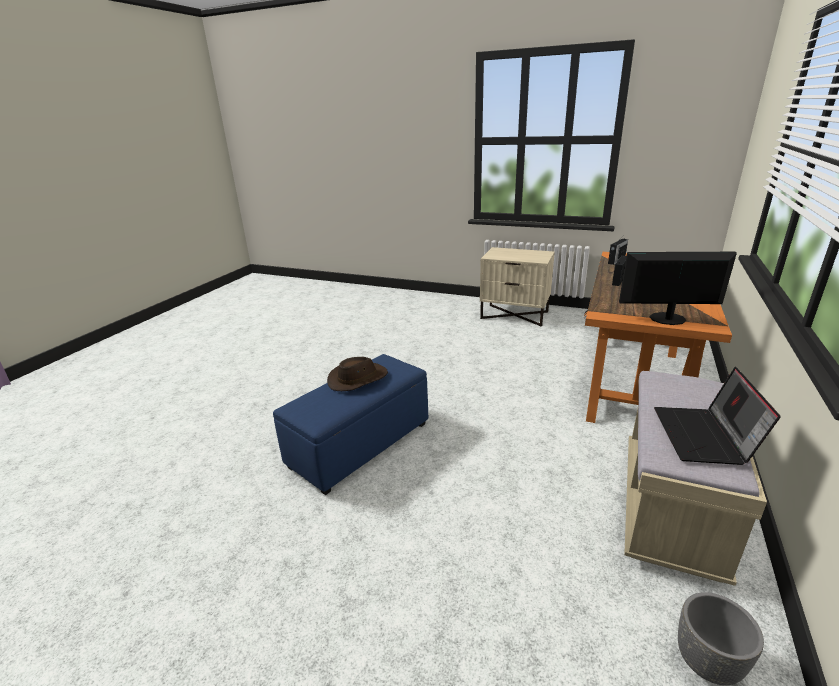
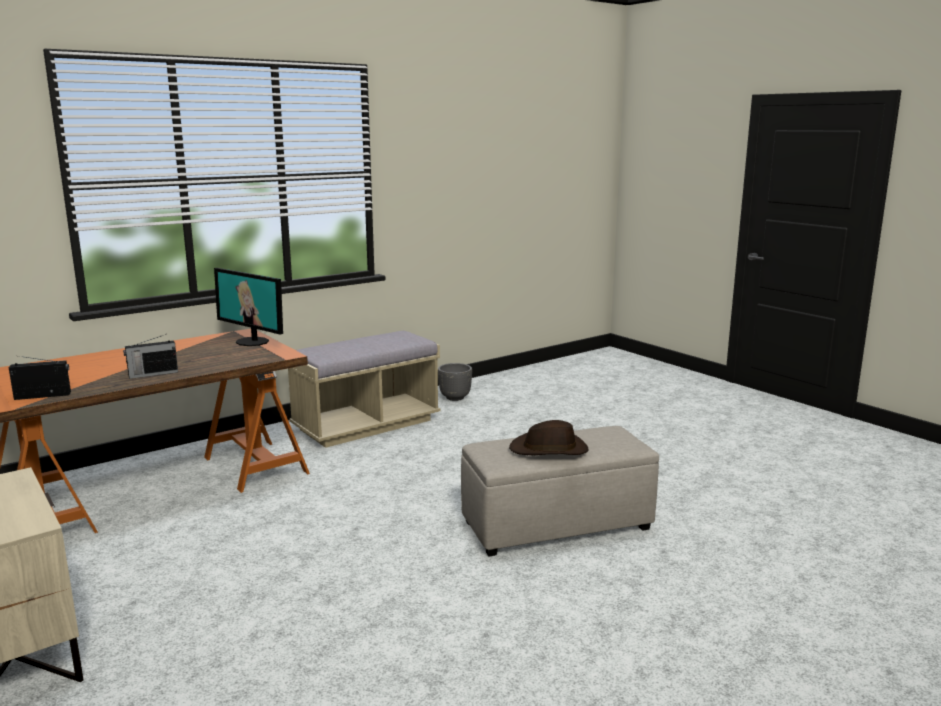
camera: 150 degrees left, 10 degrees down
(359, 445) = (558, 525): blue ottoman -> beige ottoman
(704, 437) = (381, 338): laptop -> none

